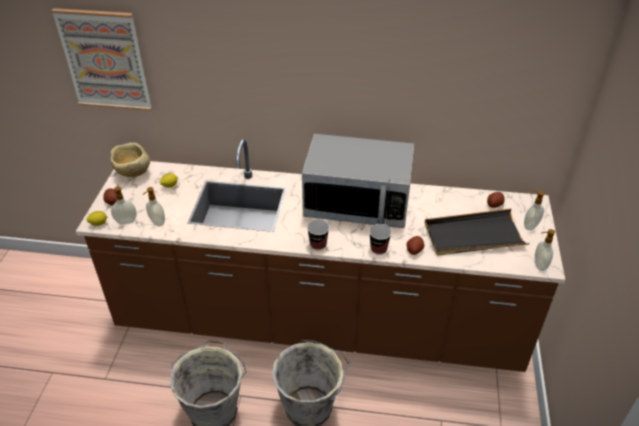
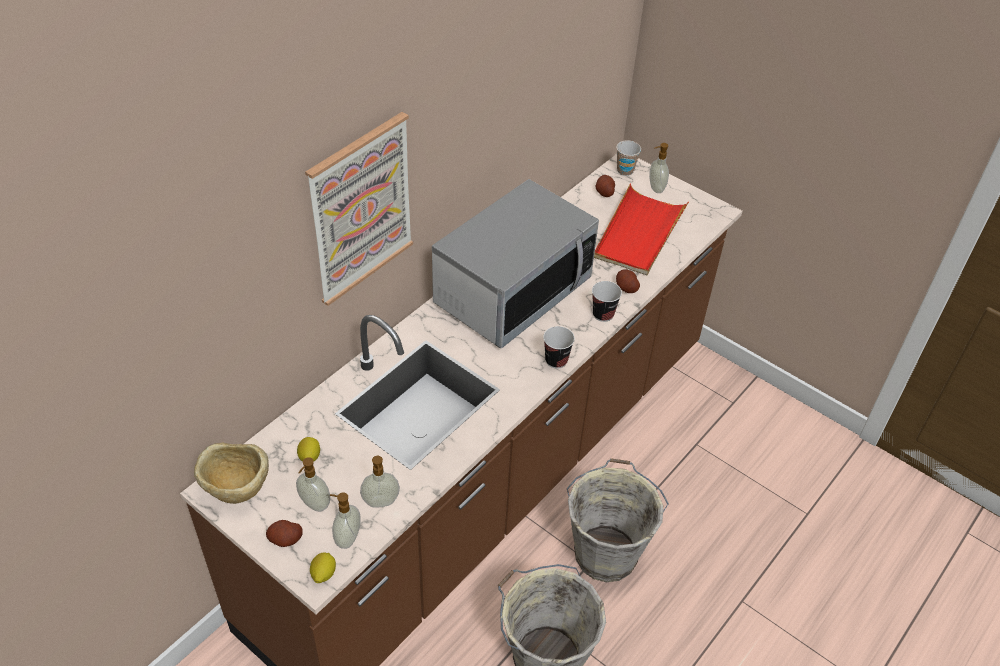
camera: 60 degrees left, 5 degrees up
(105, 60) = (141, 351): picture -> picture (360, 209)
(473, 236) = (639, 233): black tray -> red tray
(528, 205) = (625, 170): none -> cup
(539, 265) = (713, 215): soap dispenser -> soap dispenser (314, 504)

